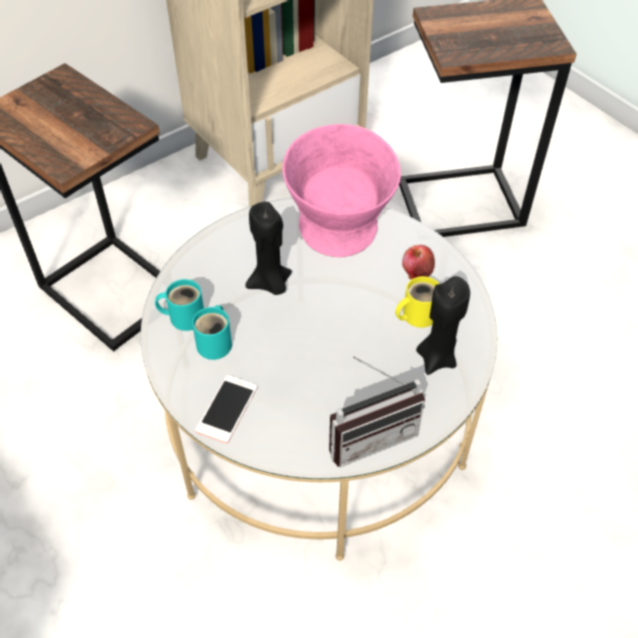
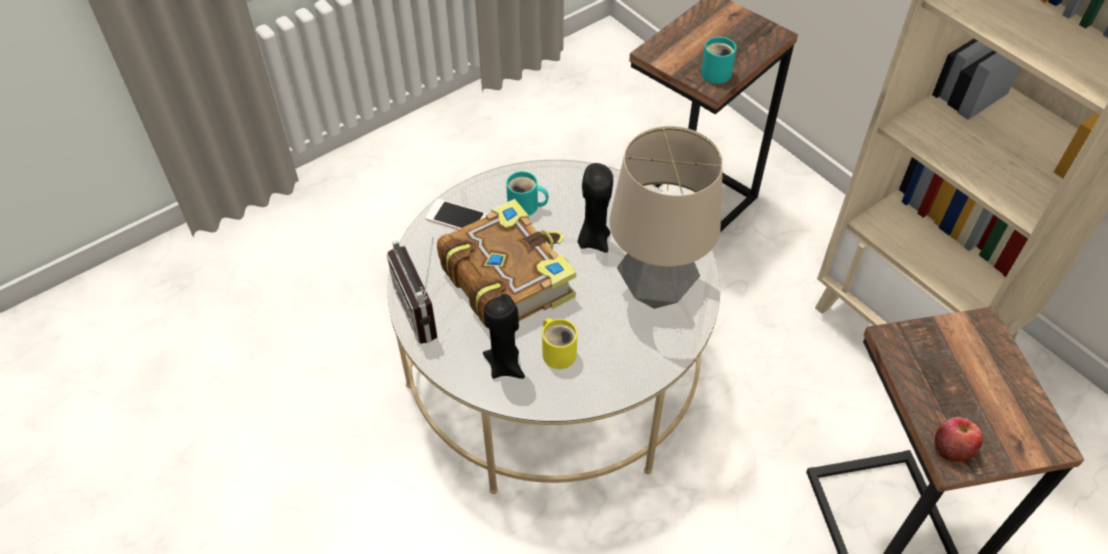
camera: 90 degrees right, 0 degrees up
(184, 316) = (554, 184): turquoise mug -> turquoise mug (717, 71)
(321, 358) = (507, 278): none -> book
(338, 240) = (655, 291): pink bowl -> table lamp
(416, 272) = (615, 355): apple -> apple (952, 447)

